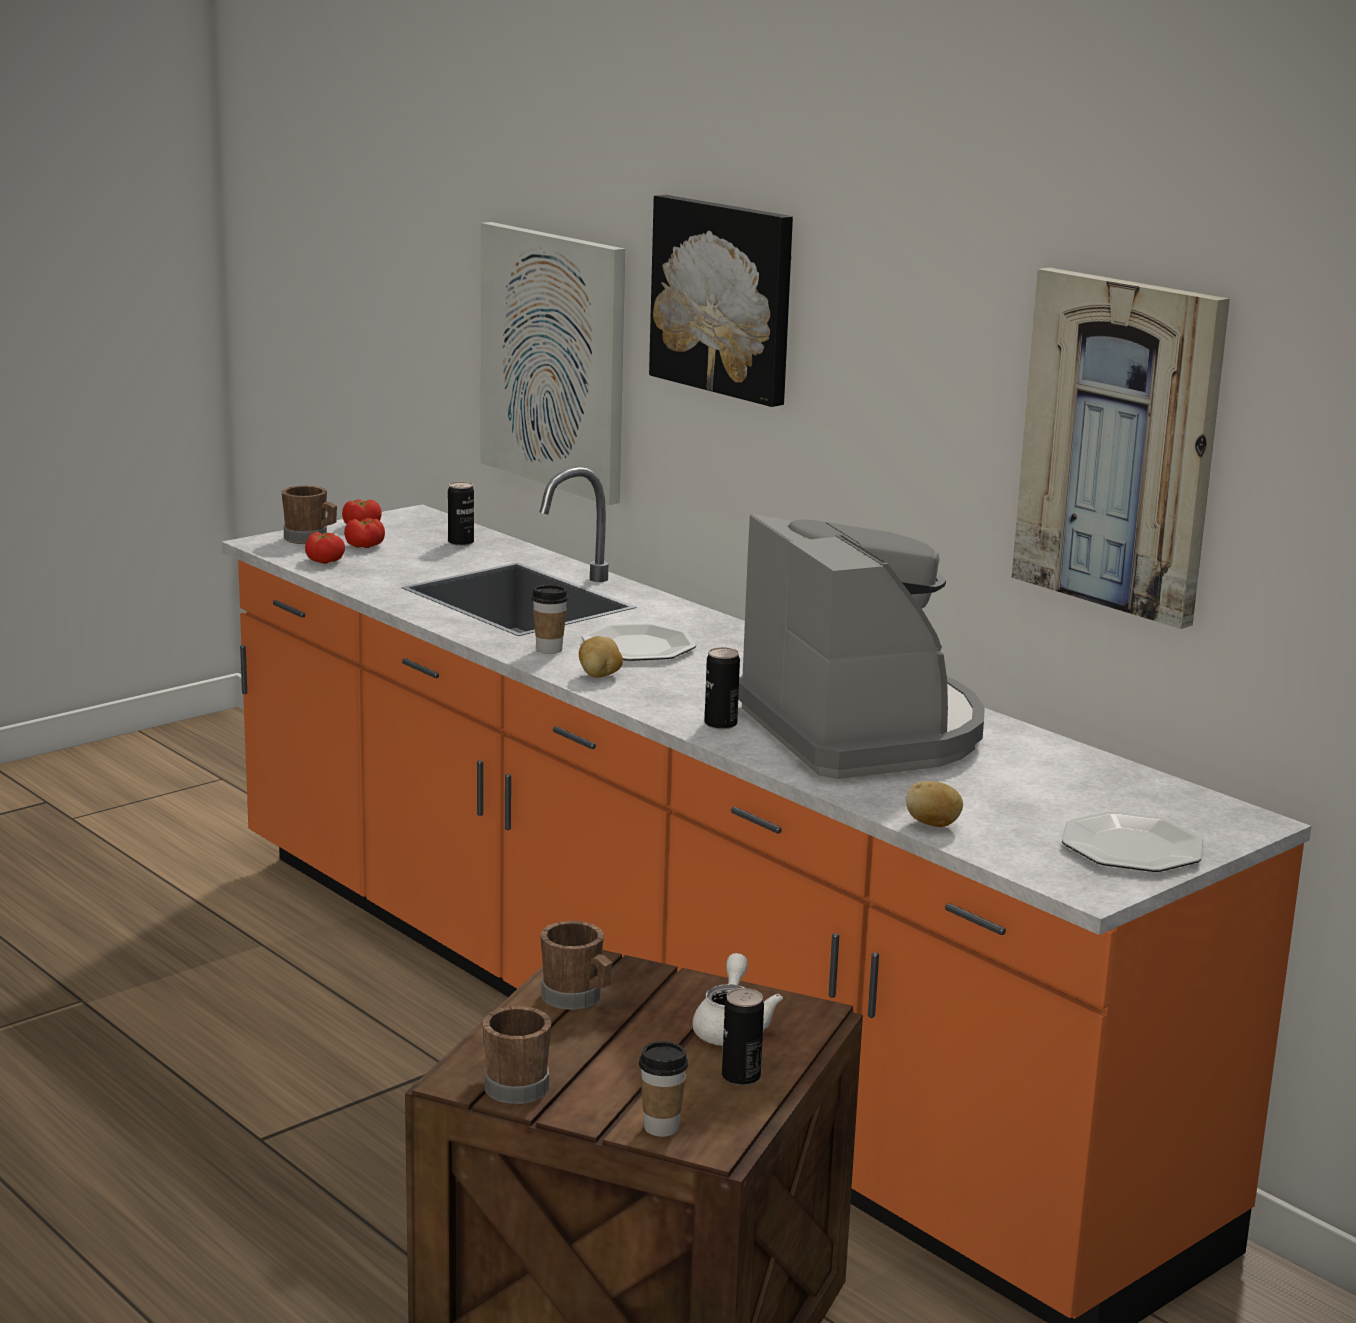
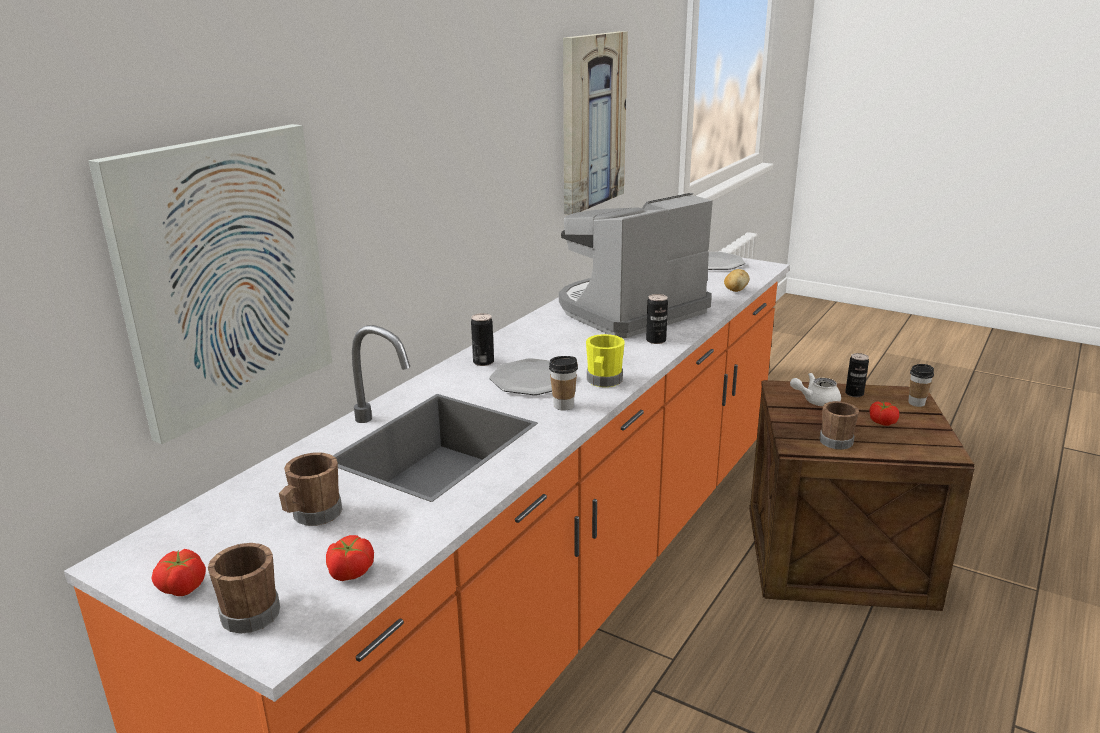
camera: 105 degrees left, 5 degrees up
(365, 546) = (280, 560): tomato -> tomato (882, 422)
(461, 542) = (254, 504): can -> can (483, 362)
(511, 1085) = (934, 440): brown mug -> brown mug (313, 515)
(600, 675) = (603, 381): potato -> yellow mug
(725, 298) = (391, 131): picture -> none

